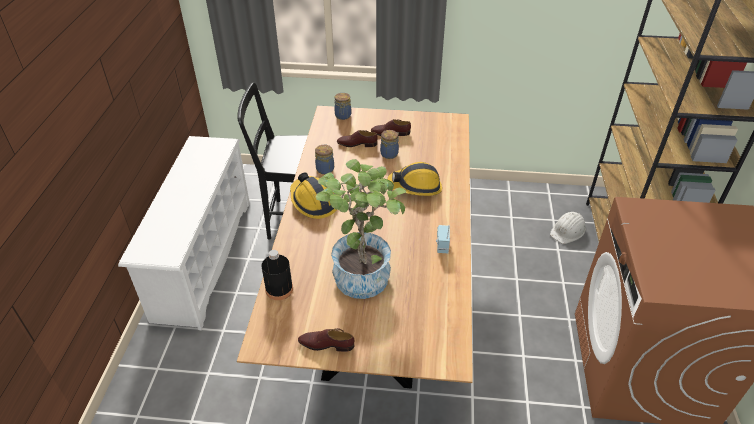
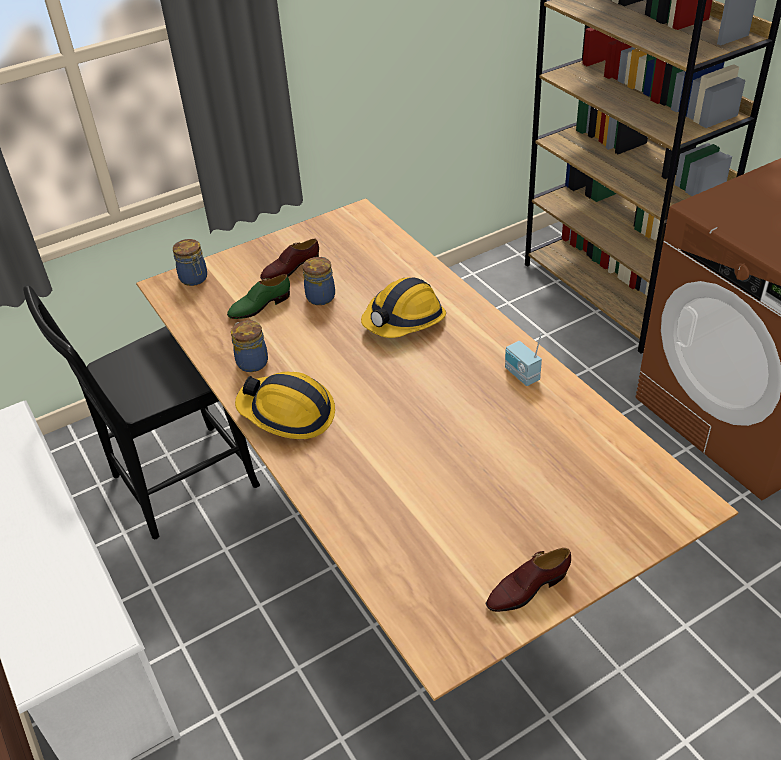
camera: 35 degrees left, 0 degrees up
(279, 289) = (378, 561): black bottle -> none
(357, 144) = (259, 306): brown shoe -> green shoe
(363, 271) = (462, 465): potted plant -> none
(568, 231) = (536, 306): white hard hat -> none

